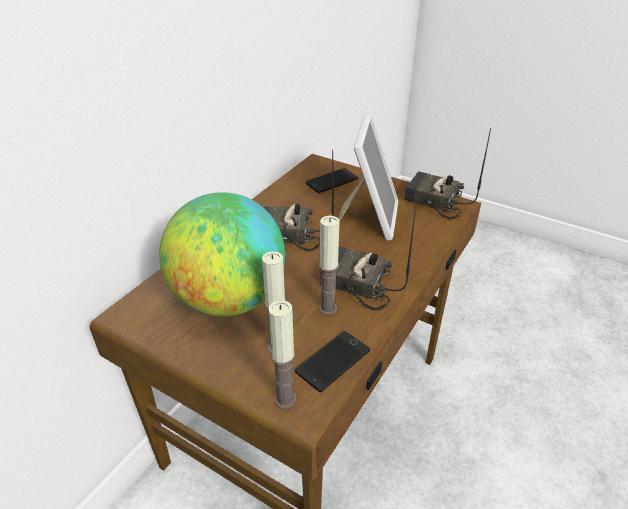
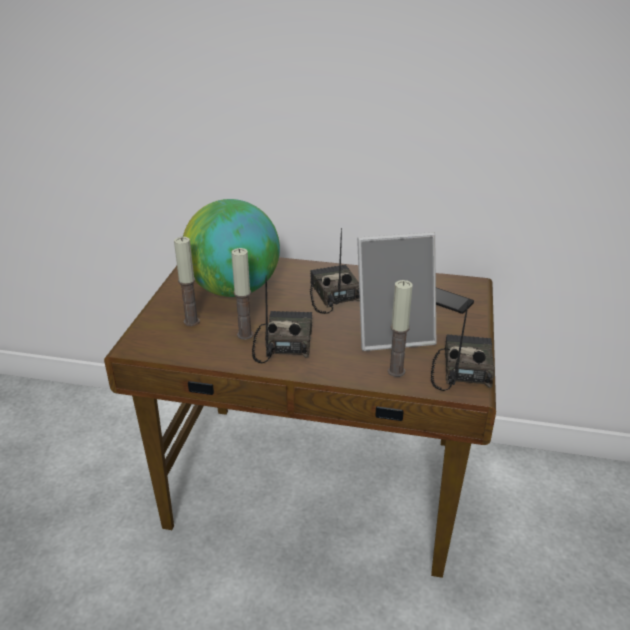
camera: 70 degrees right, 5 degrees down
(285, 399) = (142, 335): candle -> candle (396, 371)
(333, 361) = (186, 348): phone -> none

